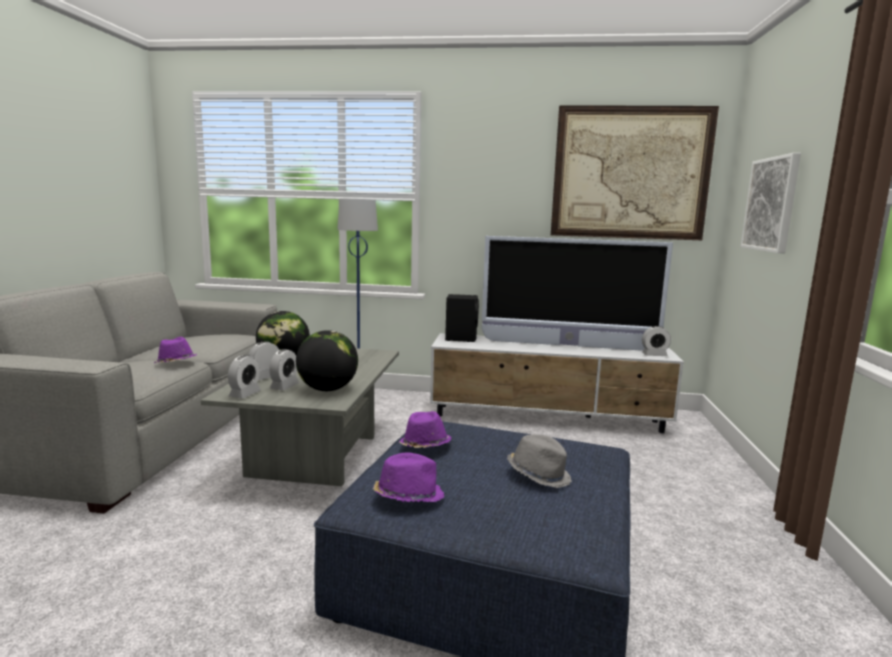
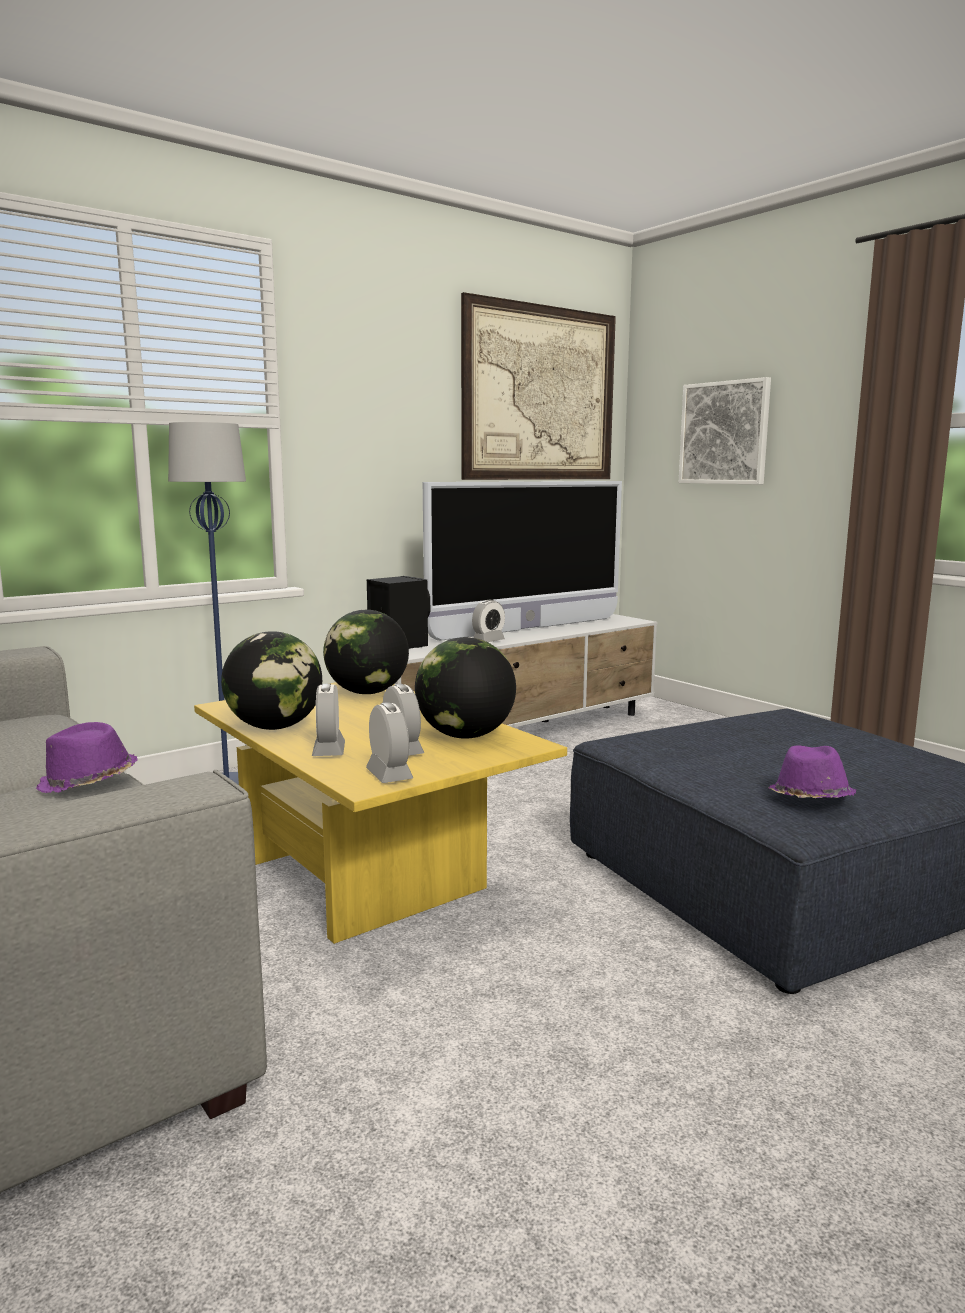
camera: 45 degrees left, 0 degrees up
(317, 456) = (369, 874): grey coffee table -> yellow coffee table
(366, 357) = (367, 693): none -> globe
(425, 446) = (681, 760): purple hat -> none
(539, 475) = (819, 744): grey hat -> none
(654, 355) = (622, 621): alarm clock -> alarm clock (488, 641)

